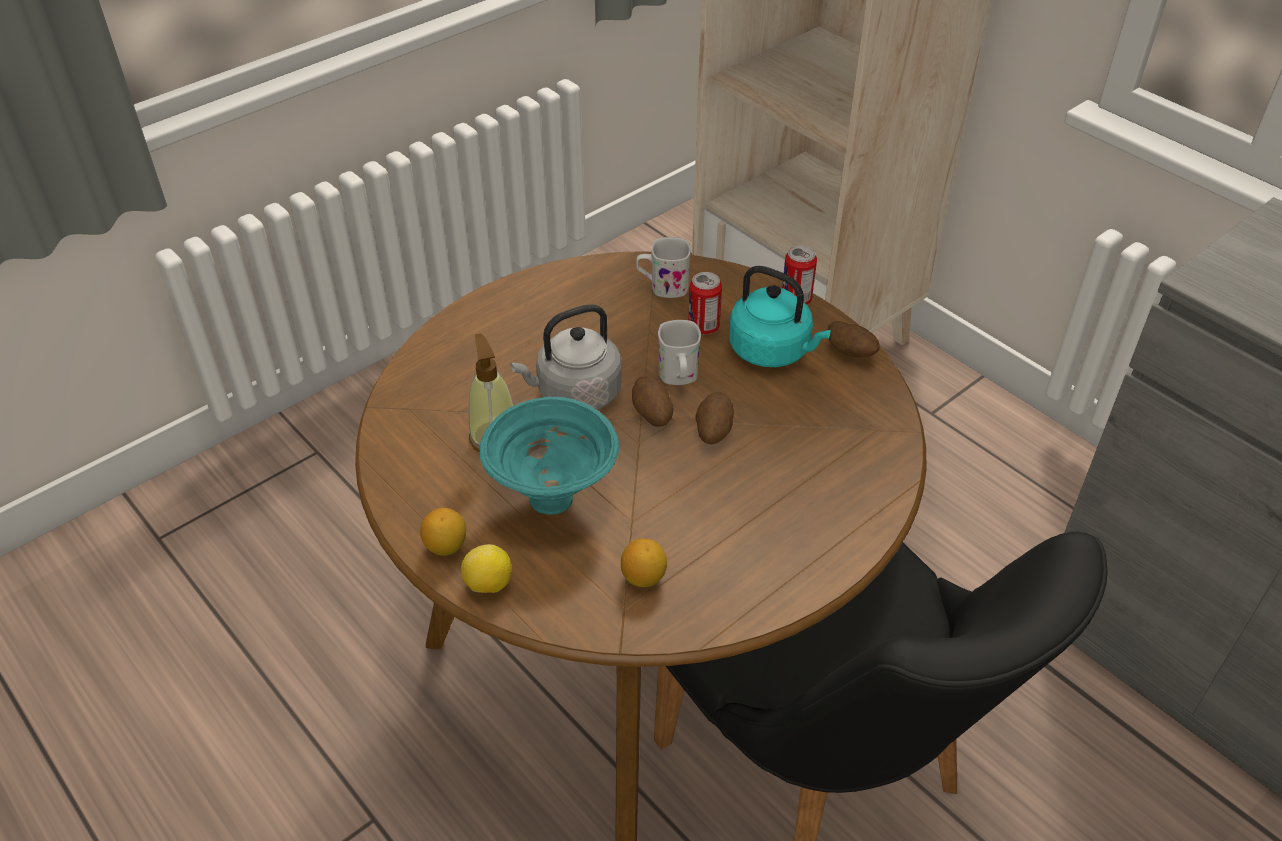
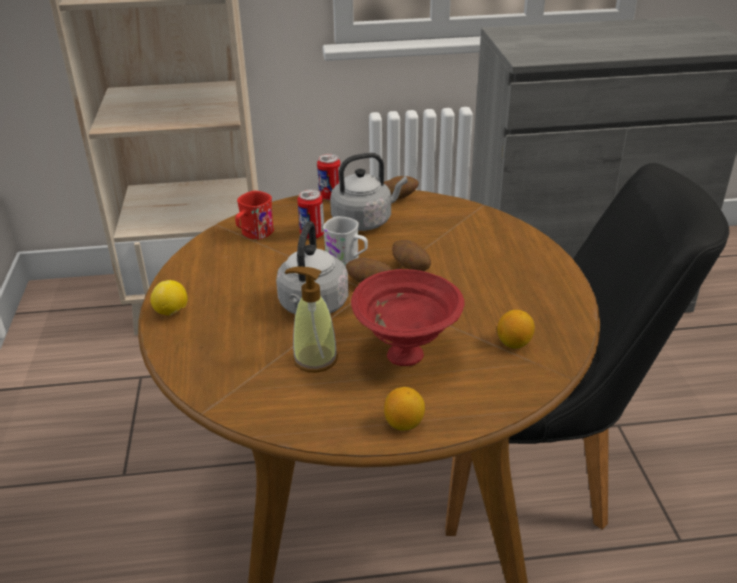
camera: 55 degrees left, 10 degrees down
(488, 584) = (462, 416): lemon -> lemon (172, 312)
(555, 499) = (406, 353): turquoise bowl -> red bowl
(662, 287) = (254, 234): white mug -> red mug
(773, 351) = (365, 221): turquoise kettle -> grey kettle

